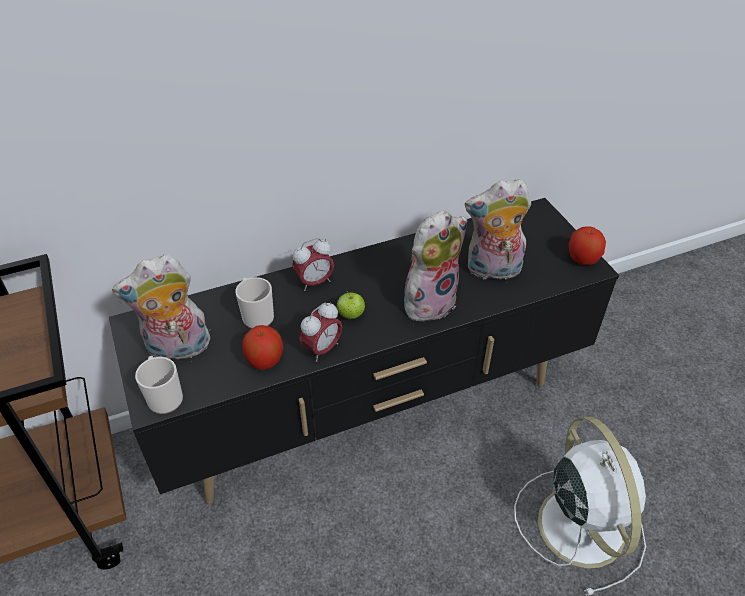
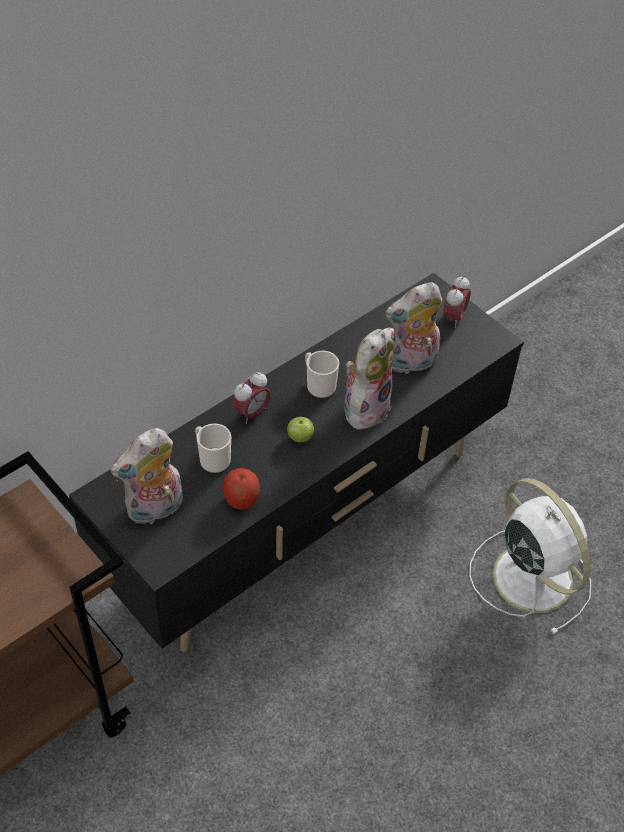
camera: 20 degrees left, 5 degrees up
(164, 396) = (167, 555): mug -> mug (319, 385)
(322, 349) = (288, 477): alarm clock -> alarm clock (454, 317)
(582, 259) = (487, 333): apple -> none

